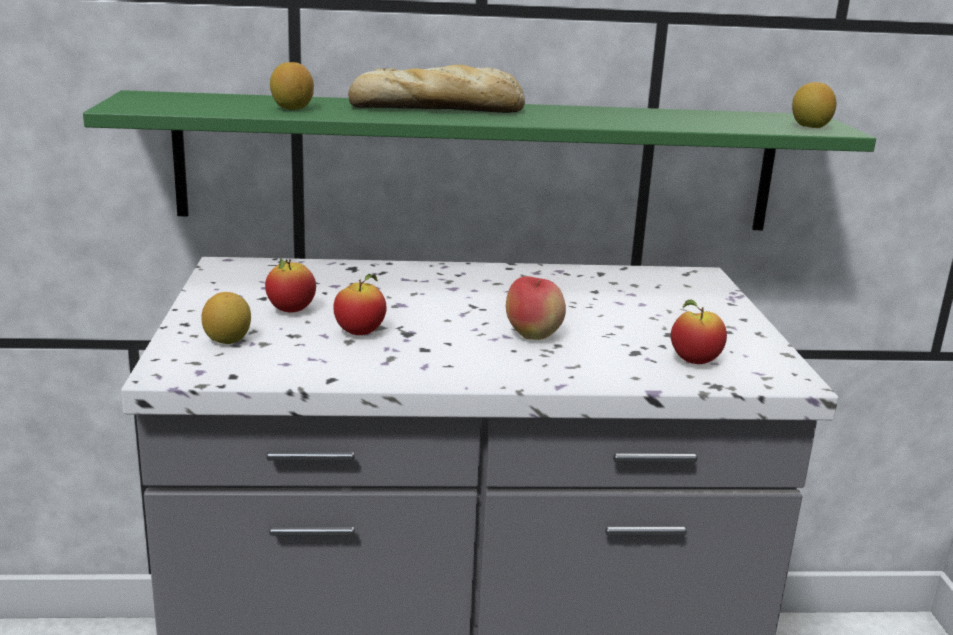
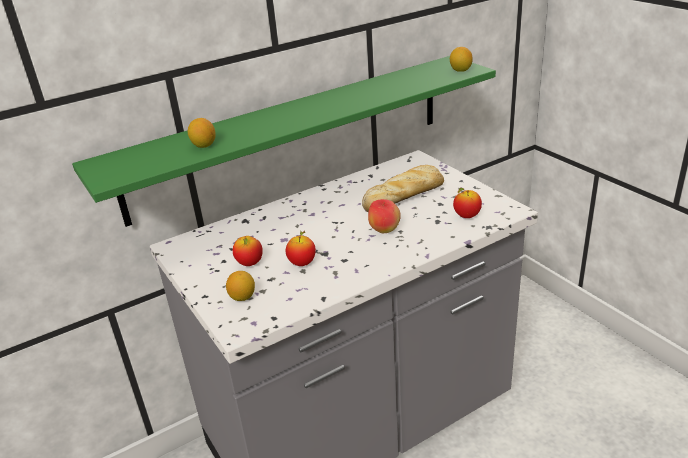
camera: 25 degrees left, 10 degrees up
(440, 109) = (278, 116): bread -> bread (405, 195)

